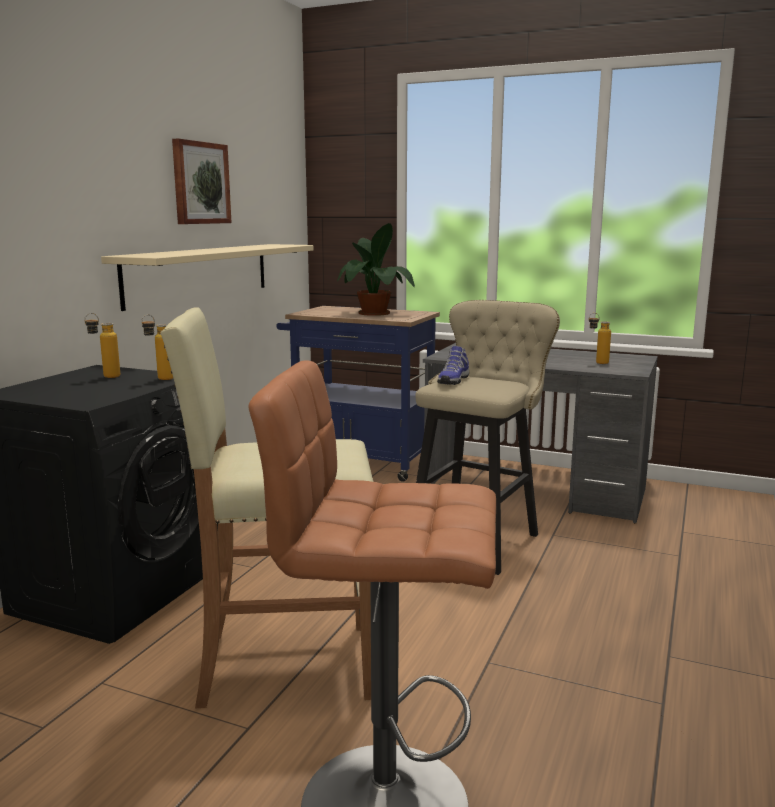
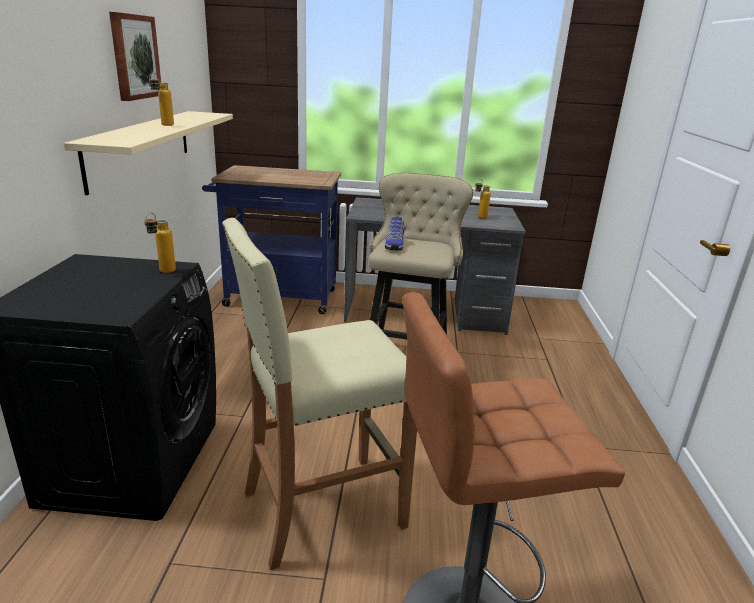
camera: 20 degrees left, 10 degrees up
(105, 377) = (102, 273): bottle -> bottle (163, 125)
(374, 313) = (290, 175): potted plant -> none

